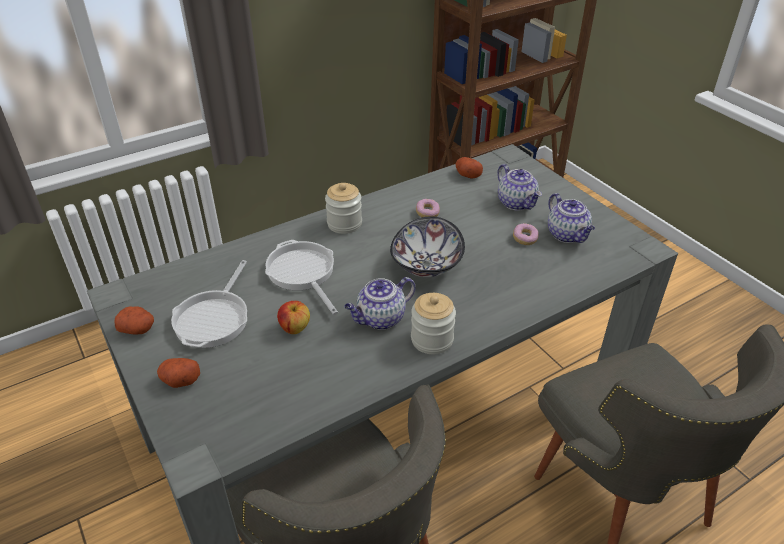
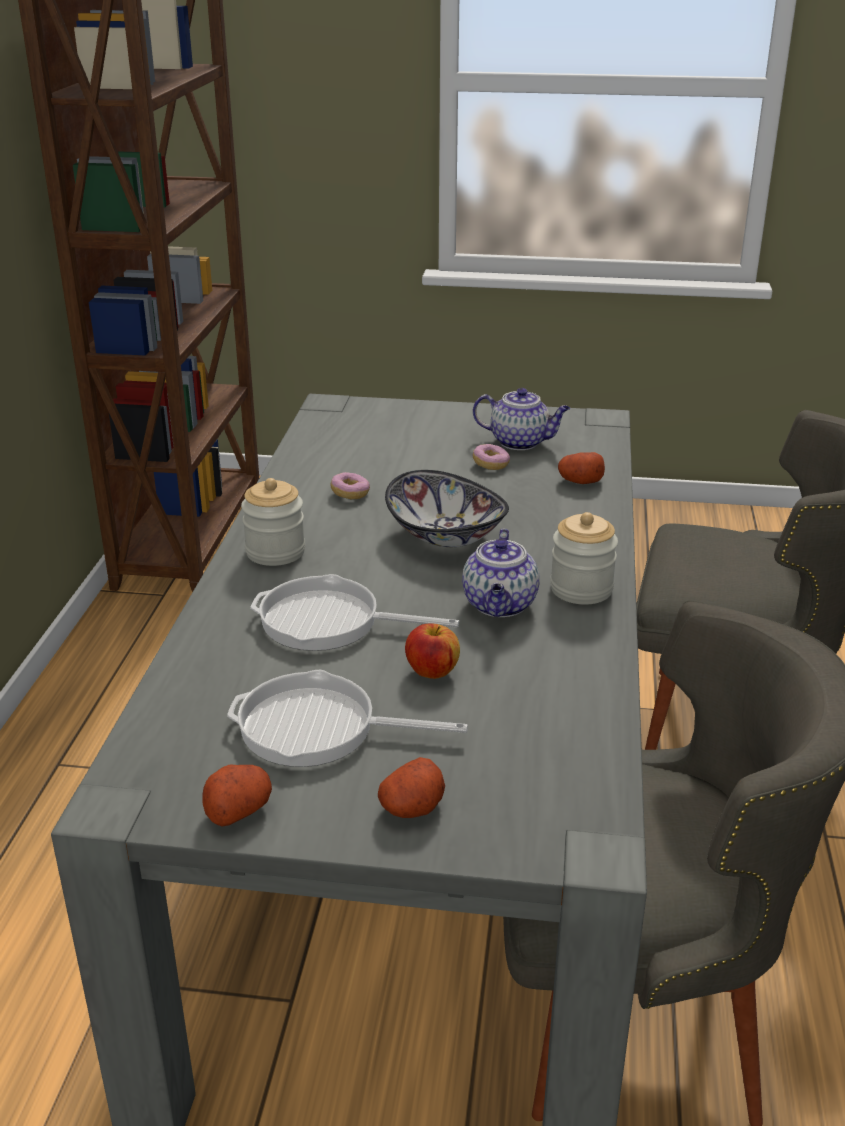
camera: 50 degrees left, 10 degrees down
(214, 318) = (317, 728): frying pan -> frying pan turned 135 degrees clockwise
(467, 174) = (319, 440): potato -> potato (580, 481)
(517, 203) = (422, 440): teapot -> none

